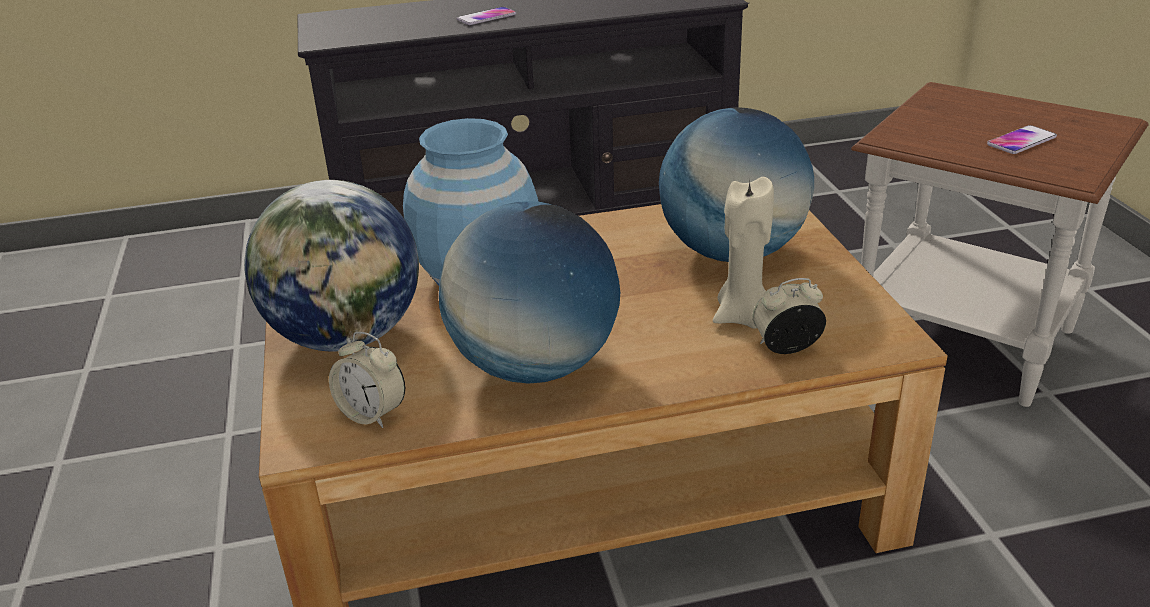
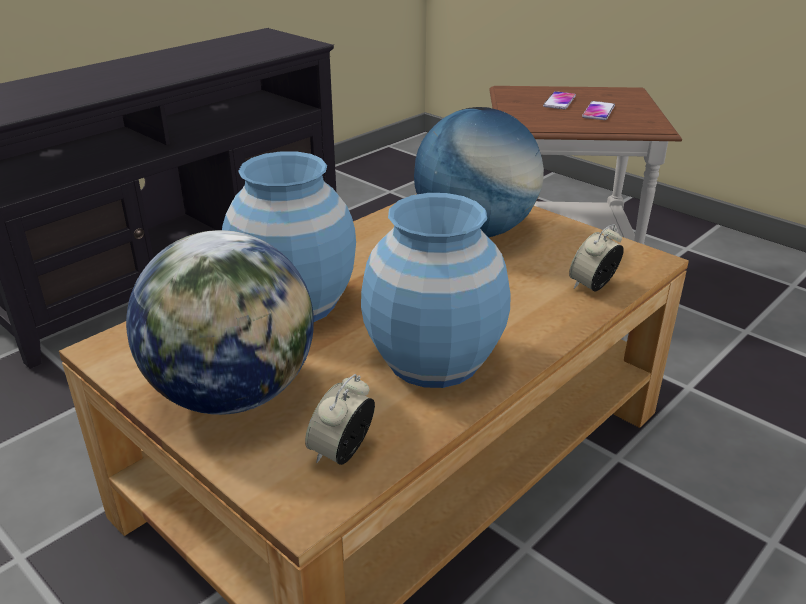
camera: 35 degrees left, 0 degrees up
(372, 414) = (342, 452): alarm clock -> alarm clock turned 120 degrees clockwise
(486, 17) = (119, 81): phone -> phone (559, 101)
(535, 366) = (434, 360): globe -> blue vase
(741, 316) = (536, 274): beige candle -> none

